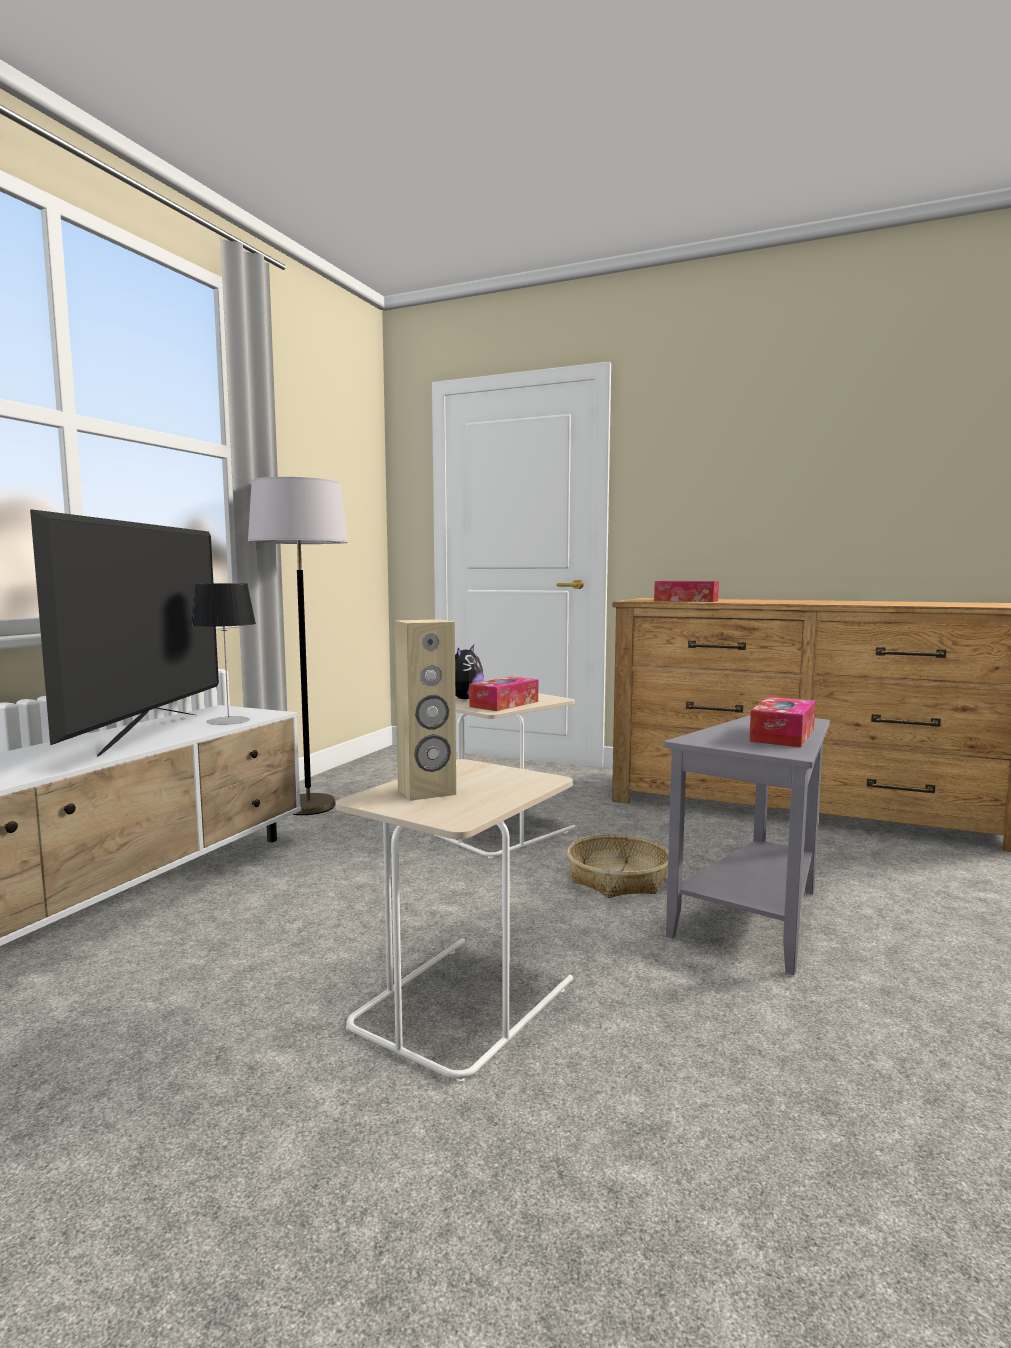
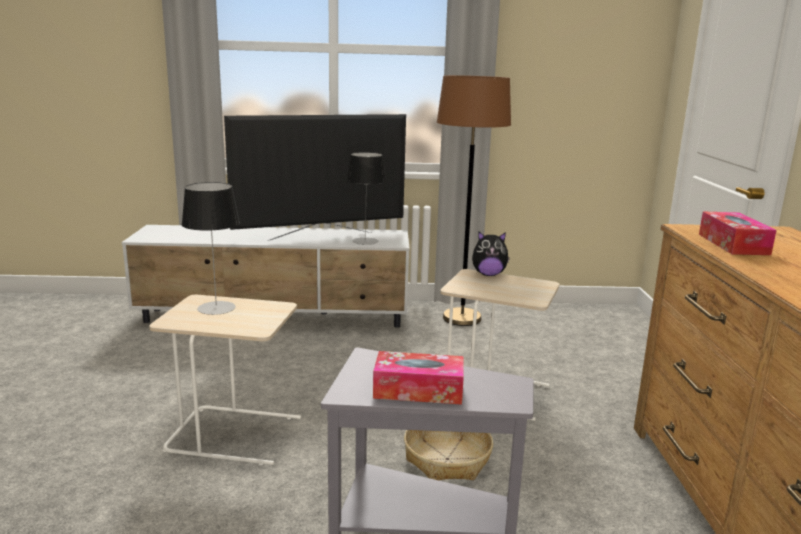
camera: 65 degrees right, 10 degrees up
(308, 807) = (462, 318): grey floor lamp -> brown floor lamp
(427, 792) = (216, 308): beige speaker -> table lamp
(504, 704) = (485, 288): tissue box -> none

